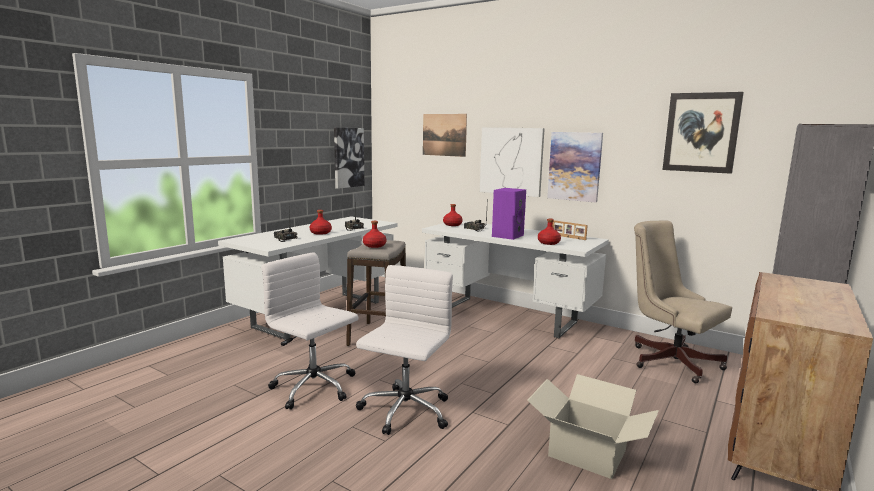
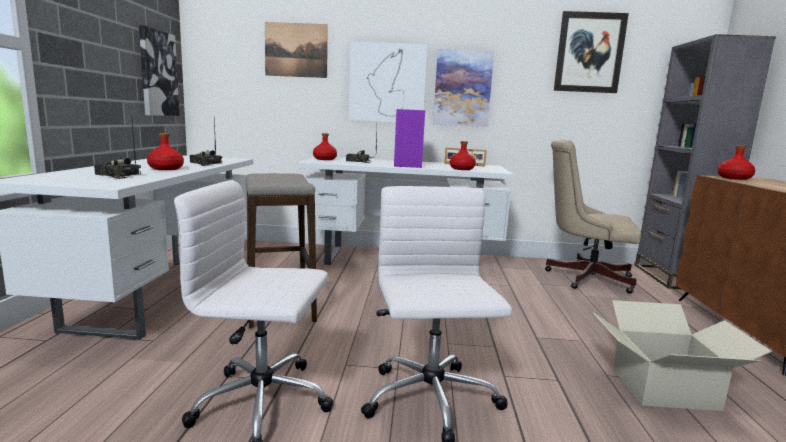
camera: 30 degrees left, 0 degrees up
(374, 246) = (274, 179): red bottle -> red bottle (734, 178)

